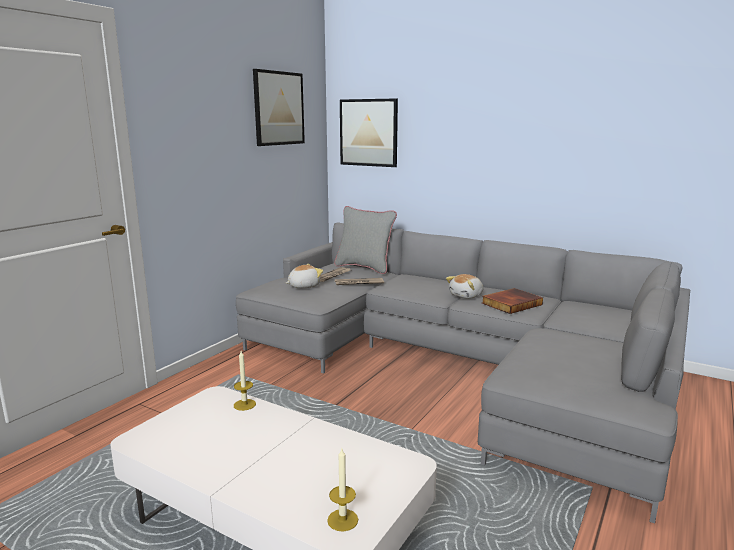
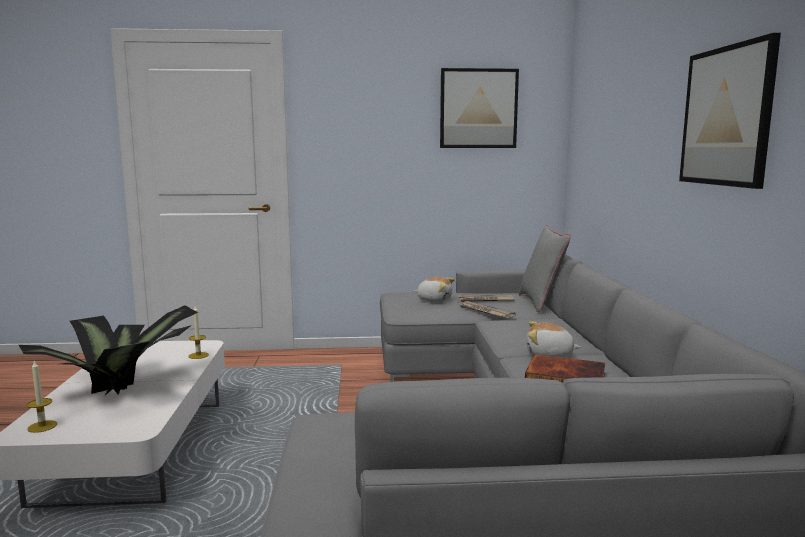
camera: 55 degrees right, 5 degrees down
(288, 458) = (123, 389): none -> potted plant
(368, 132) = (587, 135): picture -> picture (726, 116)

